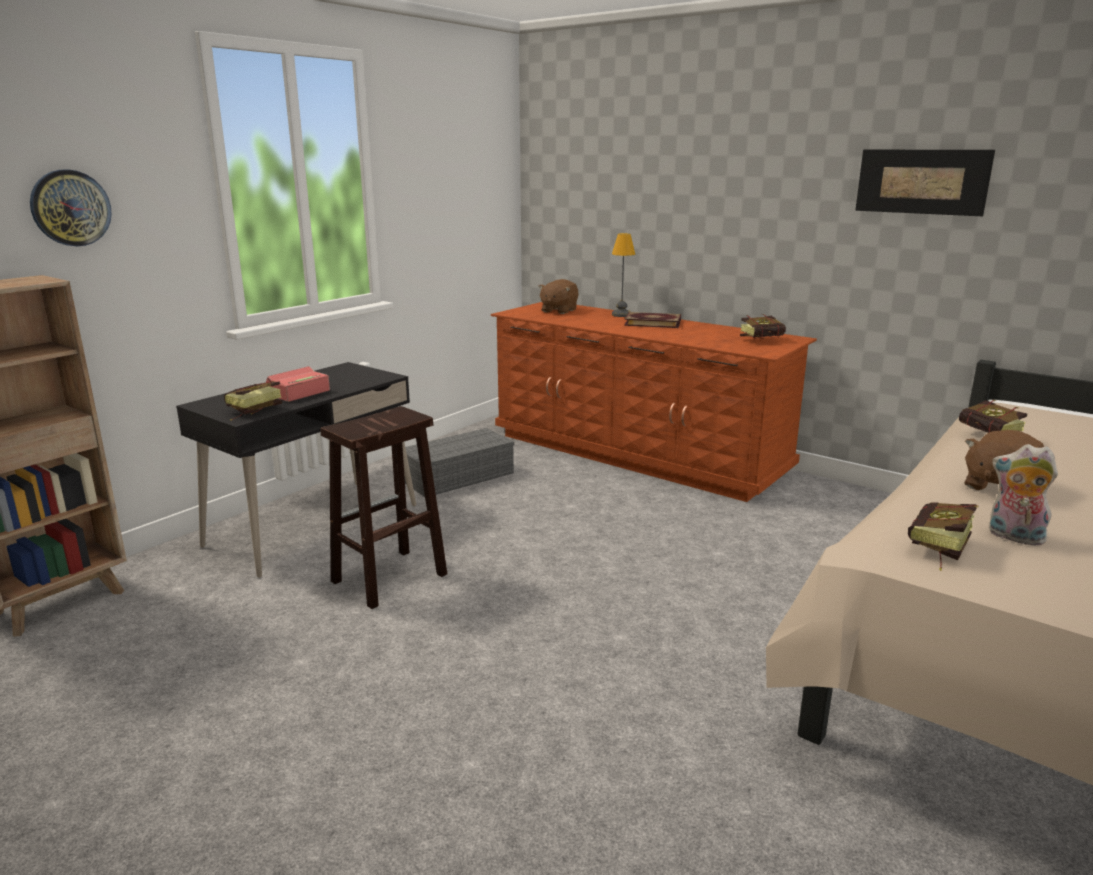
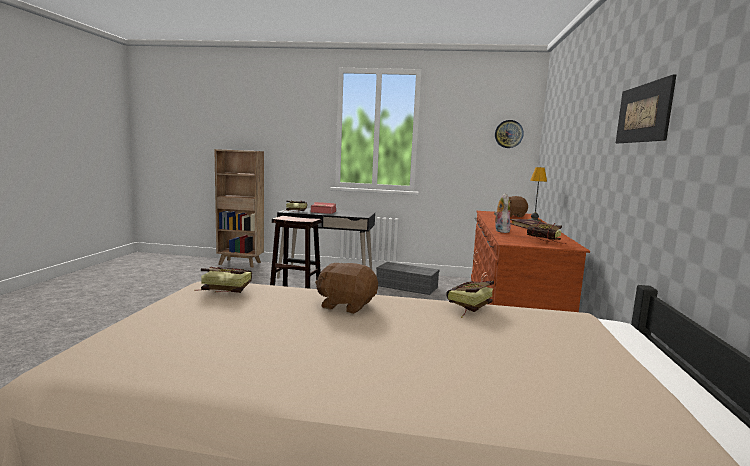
camera: 60 degrees right, 10 degrees down
(70, 208) = (280, 130): wall clock -> wall clock (508, 134)
(1013, 537) = (253, 305): plush toy -> plush toy (500, 231)

